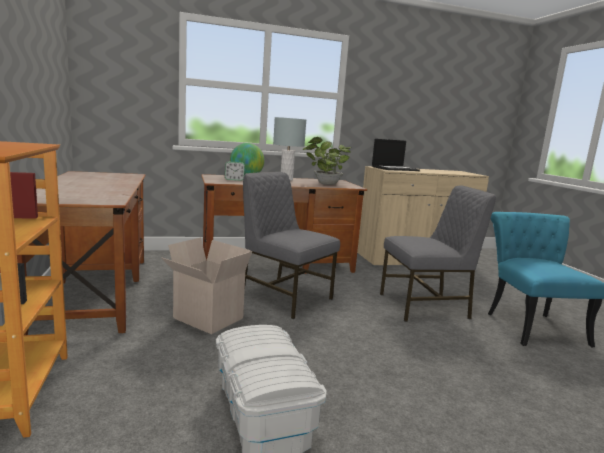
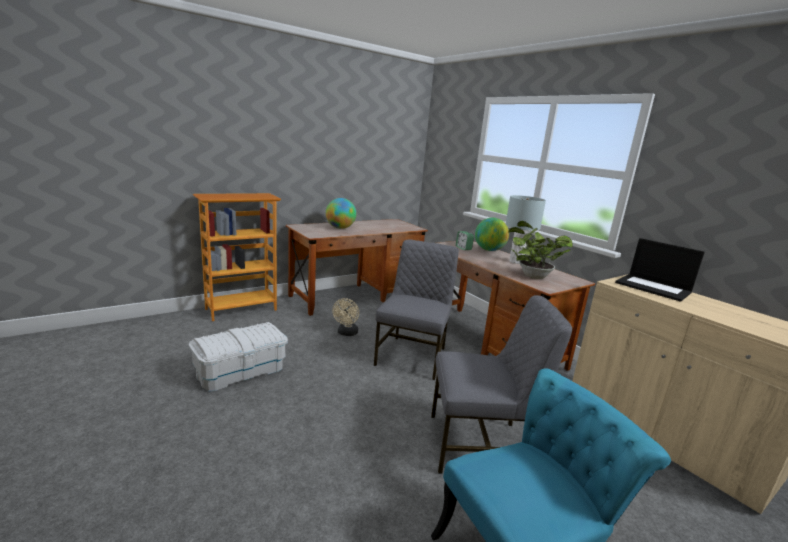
camera: 70 degrees right, 5 degrees up
(83, 189) = (340, 228): none -> globe
(206, 318) = (346, 333): cardboard box -> beige fan
(425, 306) = (480, 445): grey chair -> grey chair turned 60 degrees counterclockwise

